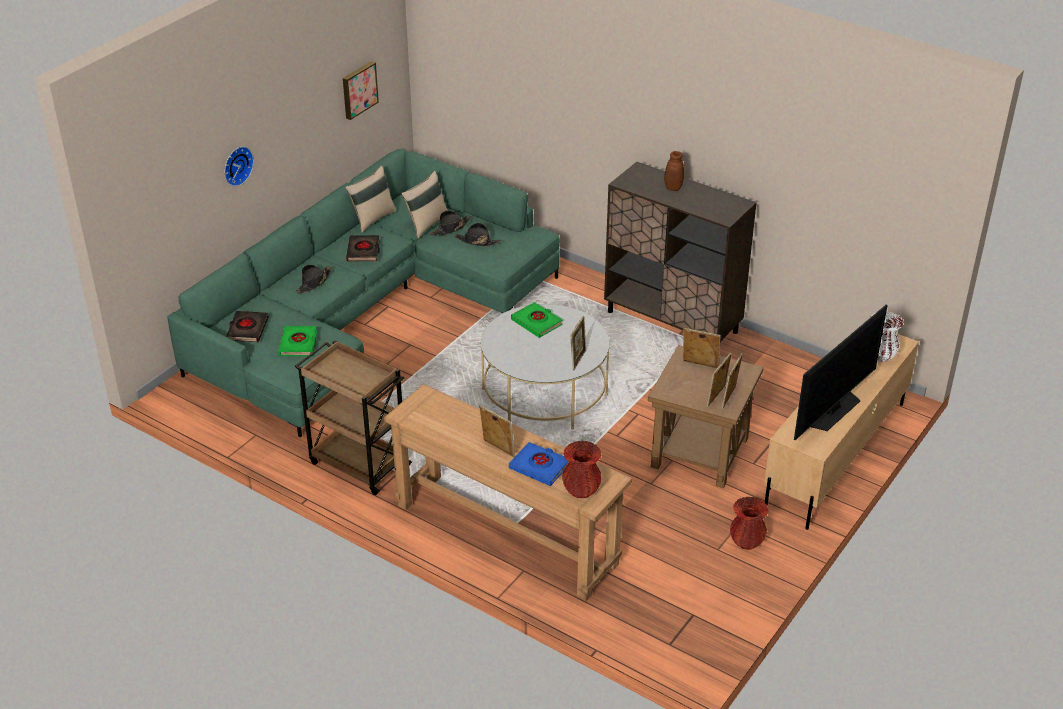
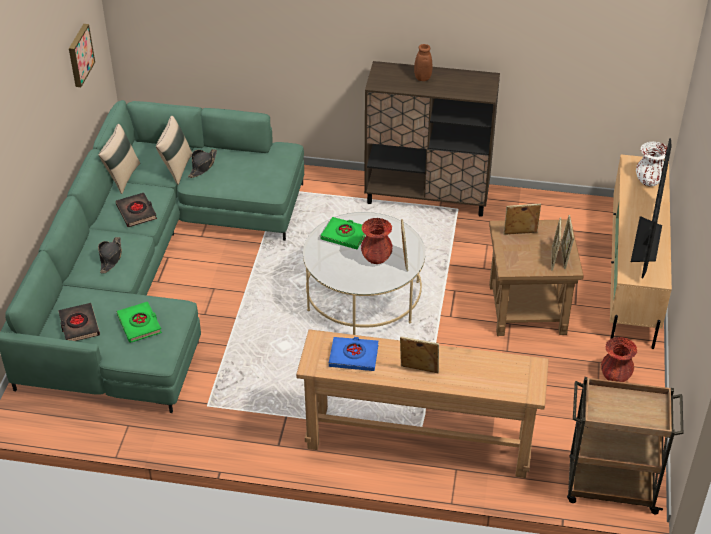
camera: 25 degrees left, 5 degrees up
(236, 165) = (15, 166): wall clock -> none
(358, 463) = (243, 420): brown cart -> brown cart (610, 486)
(477, 241) = (236, 172): black hat -> none
(539, 467) = (466, 375): blue book -> blue book (353, 356)
(581, 490) = (516, 384): red vase -> red vase (376, 258)

